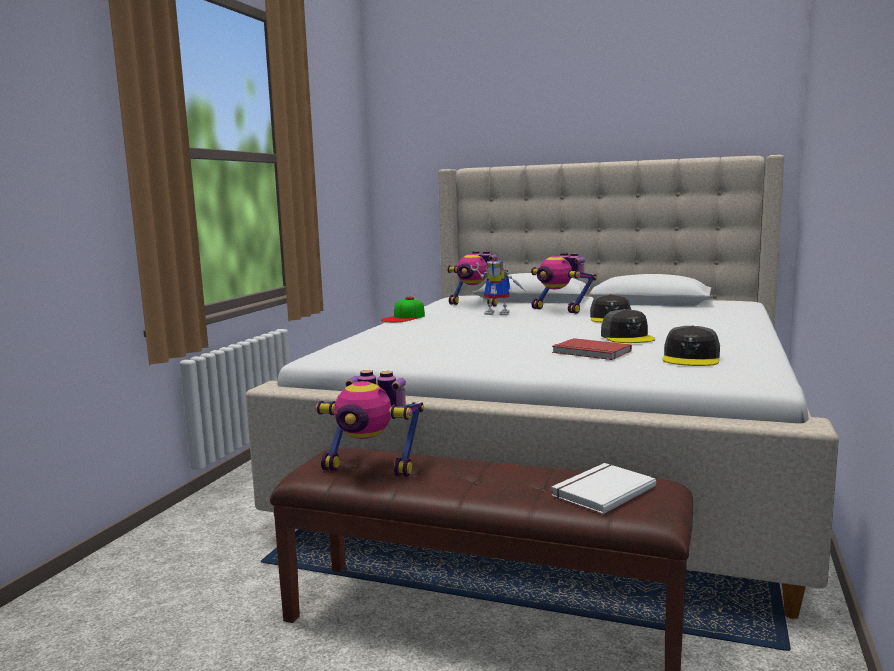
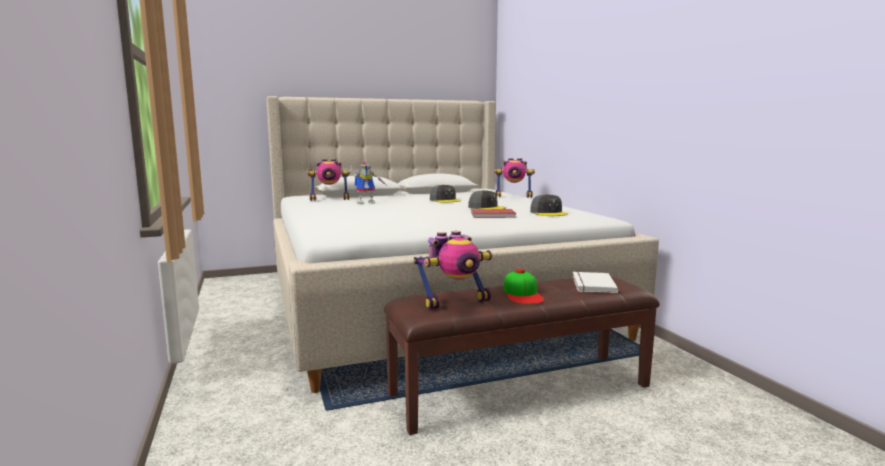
camera: 40 degrees left, 0 degrees up
(404, 318) = (305, 210): cap -> cap (522, 294)
(560, 310) = (399, 198): toy robot -> toy robot (514, 196)

